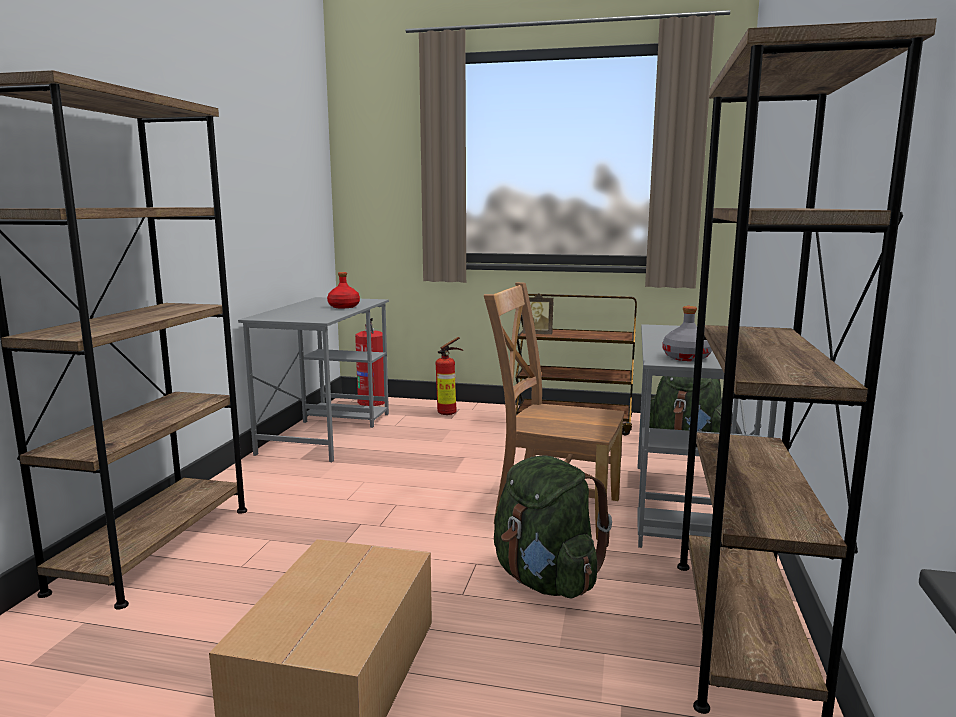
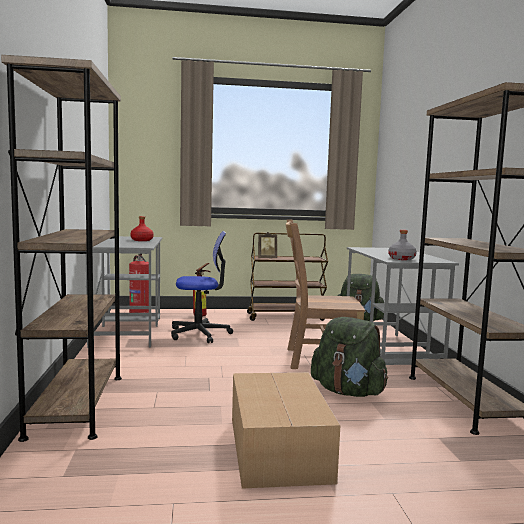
camera: 20 degrees left, 5 degrees down
(418, 445) = (200, 334): none -> office chair

